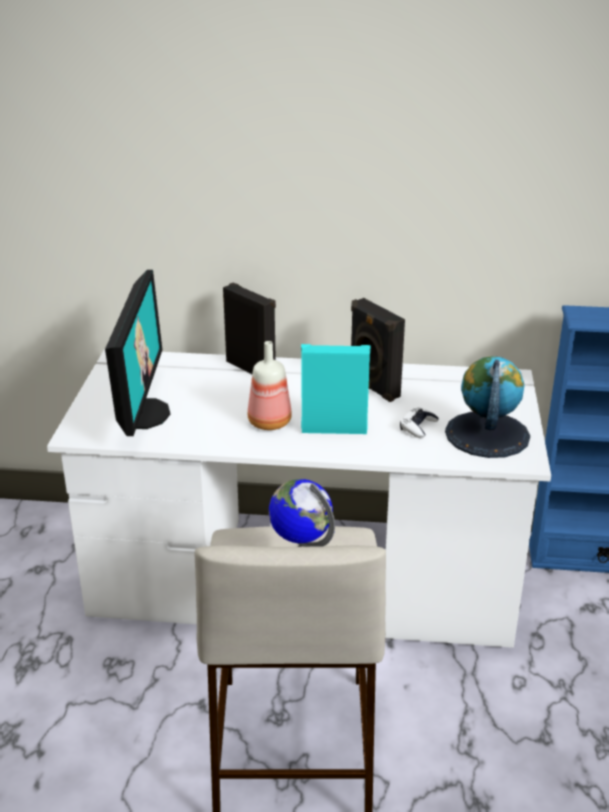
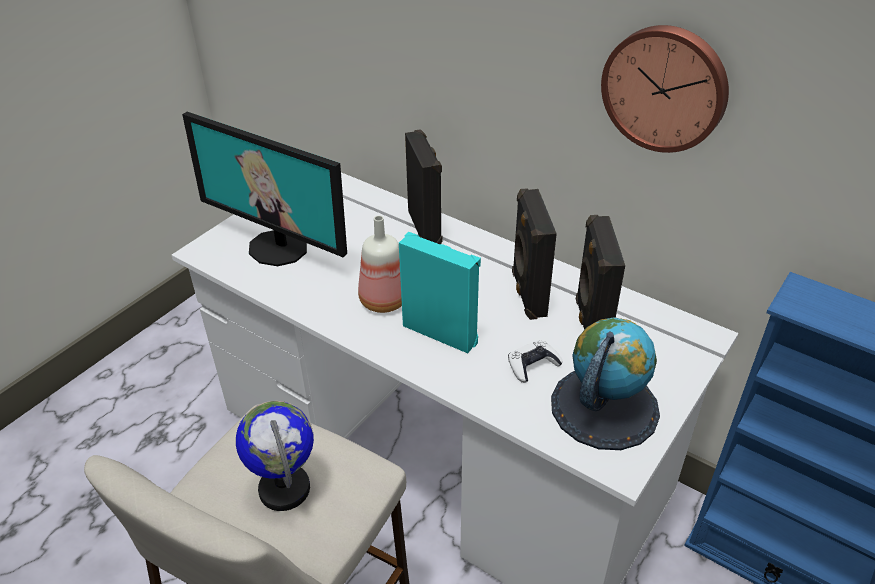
camera: 30 degrees right, 10 degrees up
(142, 414) = (279, 247): monitor -> monitor turned 90 degrees clockwise
(433, 392) = (590, 324): none -> black speaker
(447, 195) = (665, 87): none -> wall clock

